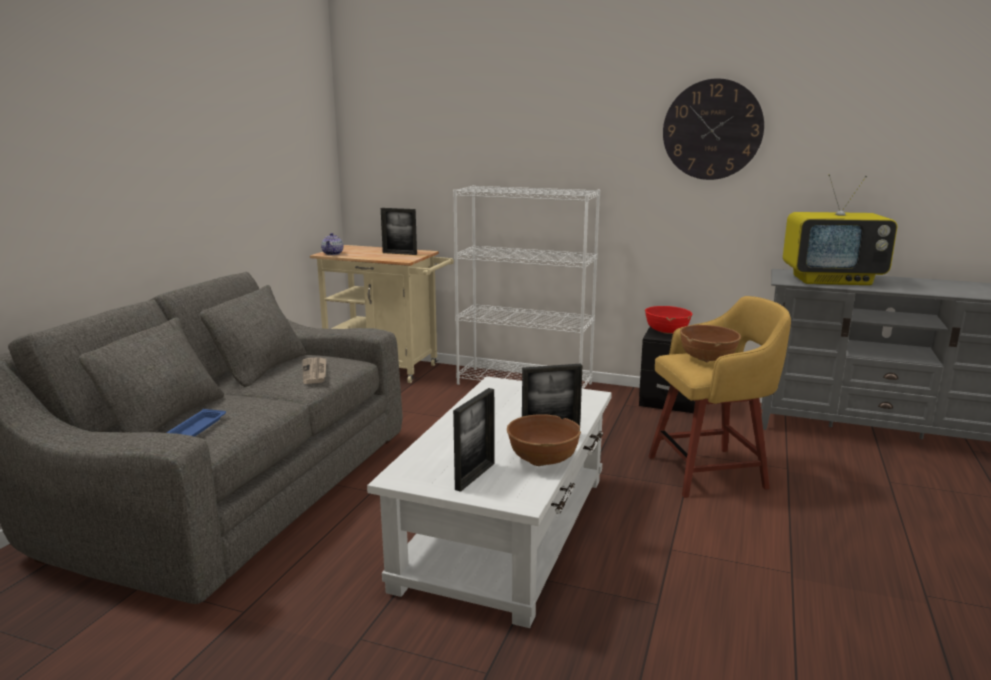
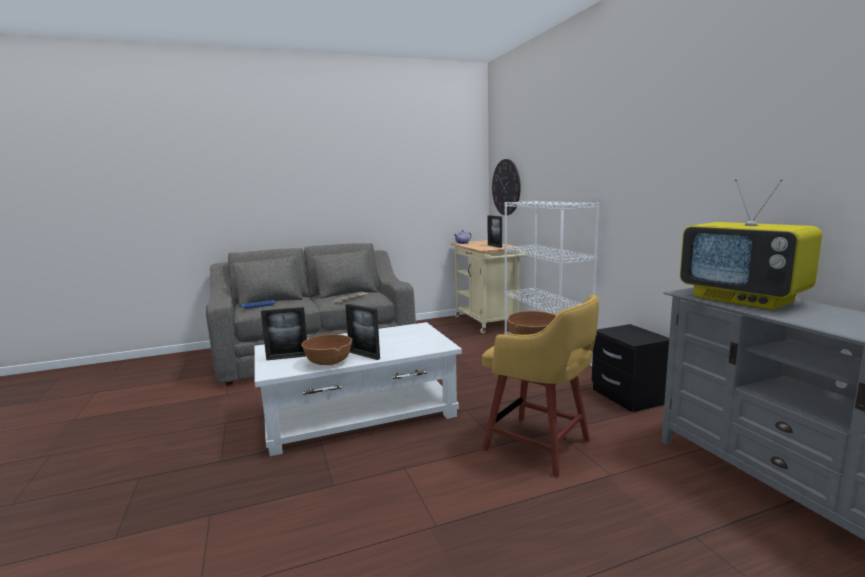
camera: 50 degrees right, 5 degrees down
(667, 331) = (628, 330): red bowl -> none
(712, 130) = (677, 144): wall clock -> wall clock (506, 187)

